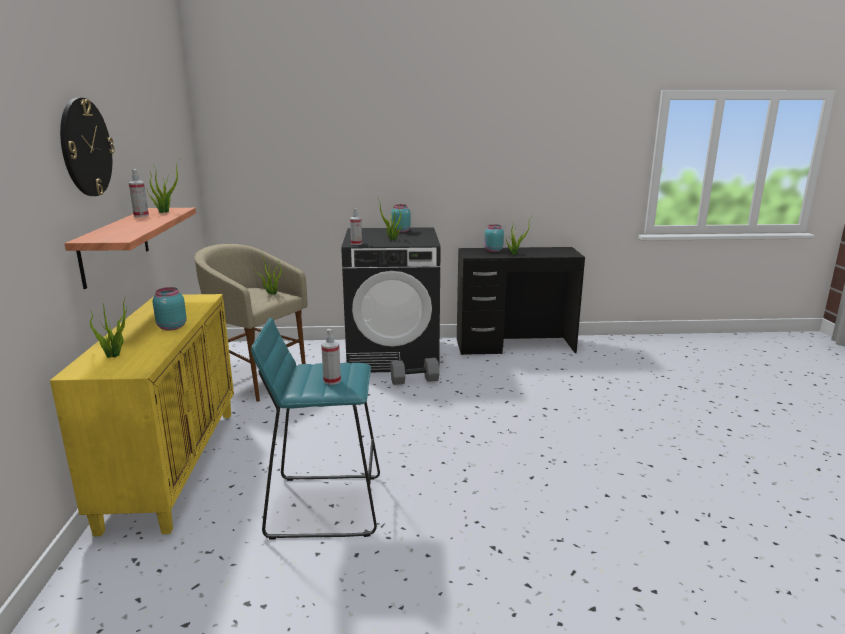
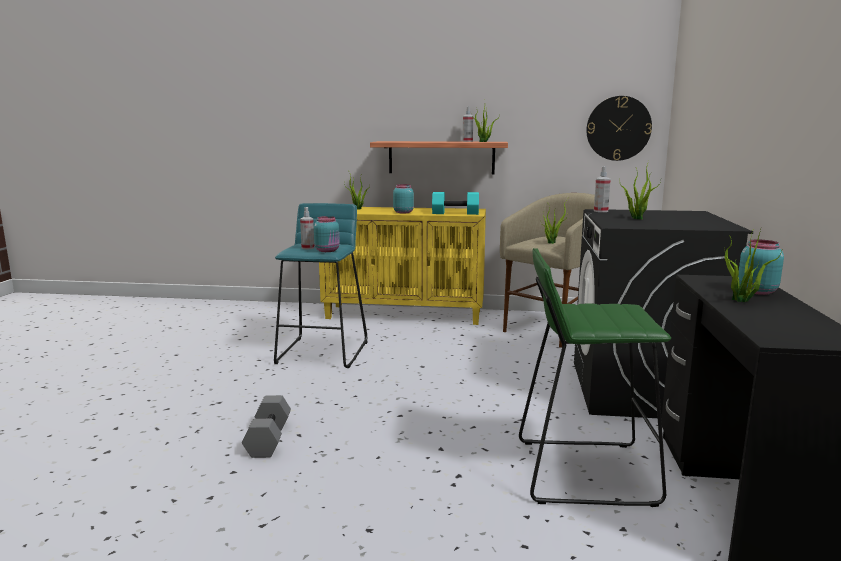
camera: 100 degrees right, 5 degrees down
(86, 147) = (423, 87): wall clock -> wall clock (618, 128)
(194, 304) = (456, 213): none -> turquoise dumbbell
(400, 231) = (700, 221): turquoise jar -> turquoise jar (328, 250)
(414, 380) = (554, 397): grey dumbbell -> grey dumbbell (267, 439)
(514, 375) = (583, 471): none -> green stool

